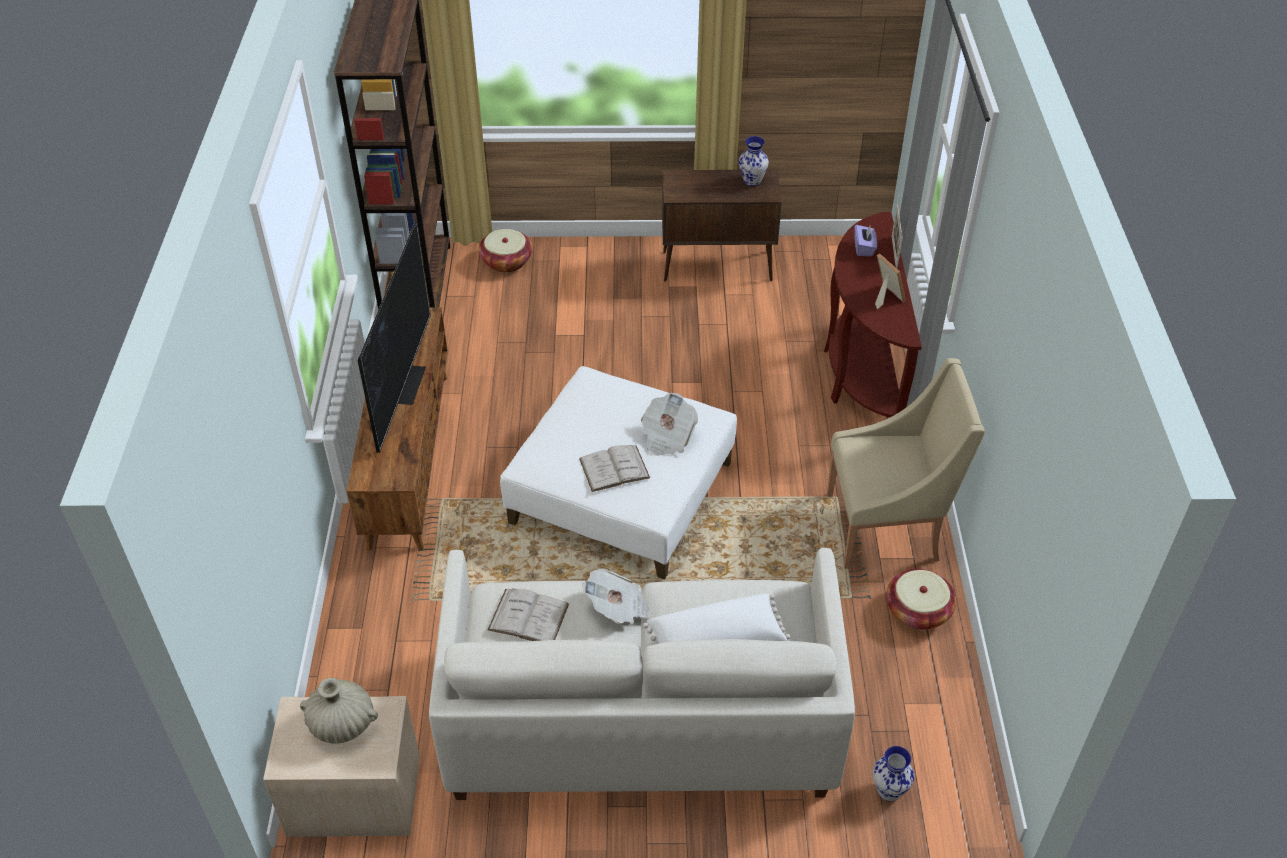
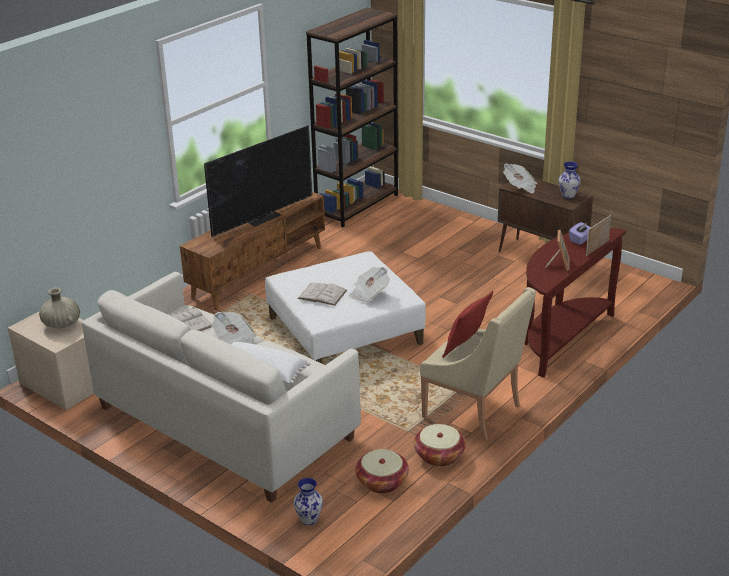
camera: 40 degrees right, 15 degrees down
(506, 261) = (419, 212): basket -> basket (382, 482)
(685, 190) = (520, 187): none -> newspaper
(876, 460) = (466, 346): none -> red pillow

